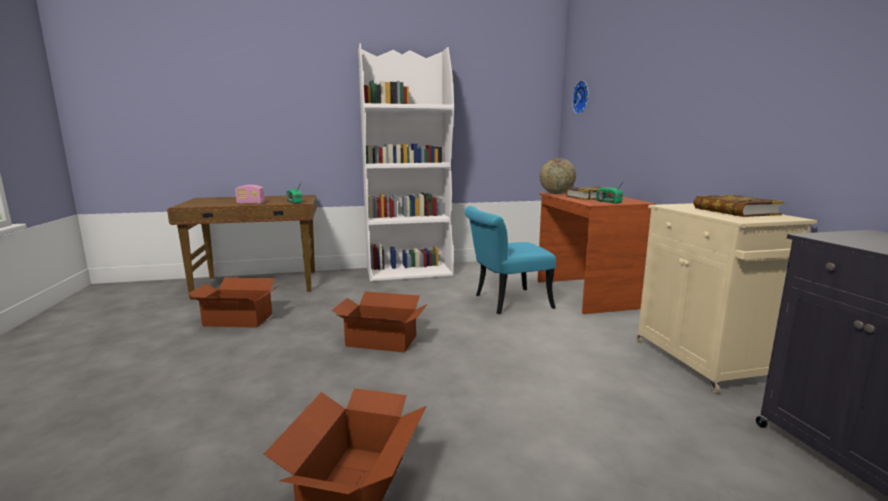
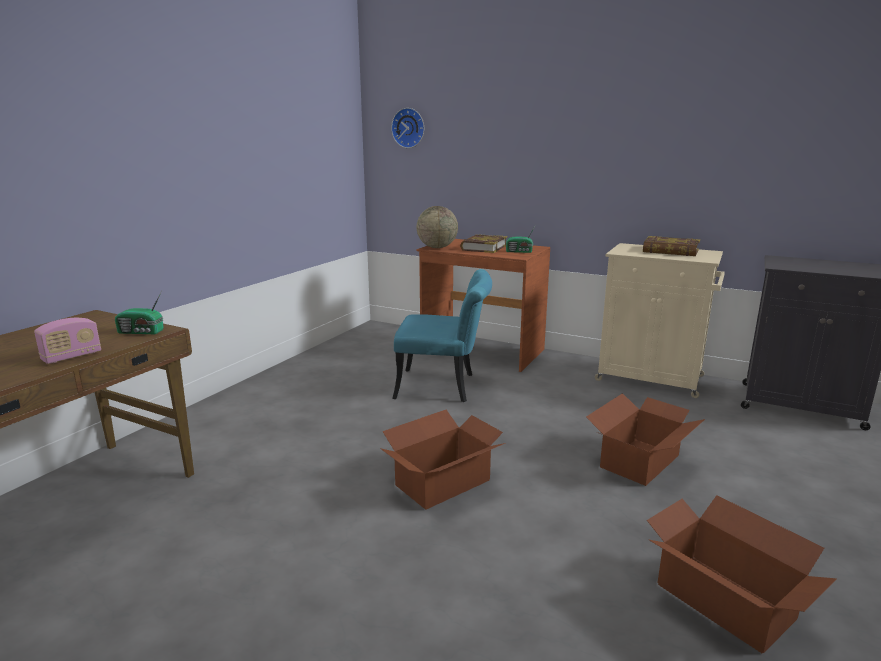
camera: 50 degrees left, 5 degrees up
(238, 320) = (197, 569): cardboard box -> cardboard box (641, 461)
(409, 272) = (262, 391): white bookcase -> none
(505, 302) = (444, 386): turquoise chair -> turquoise chair turned 105 degrees counterclockwise

